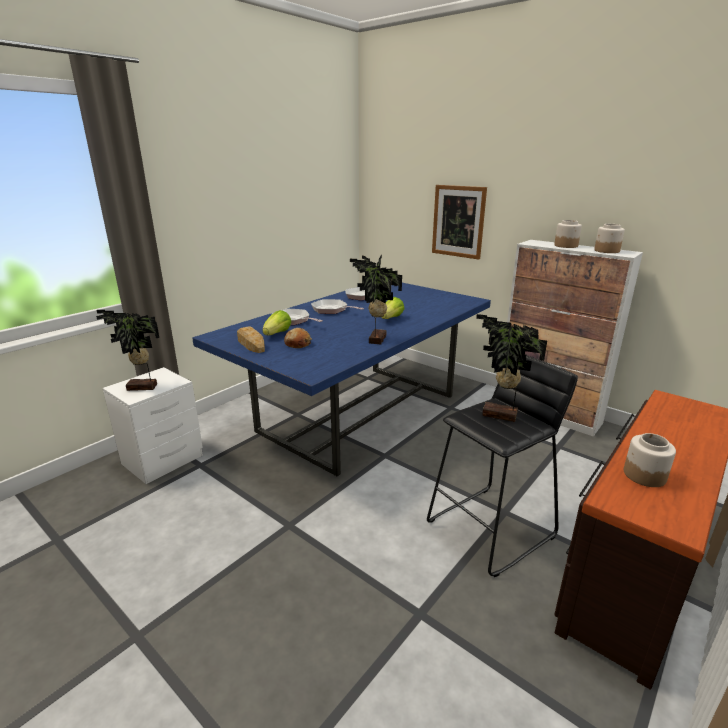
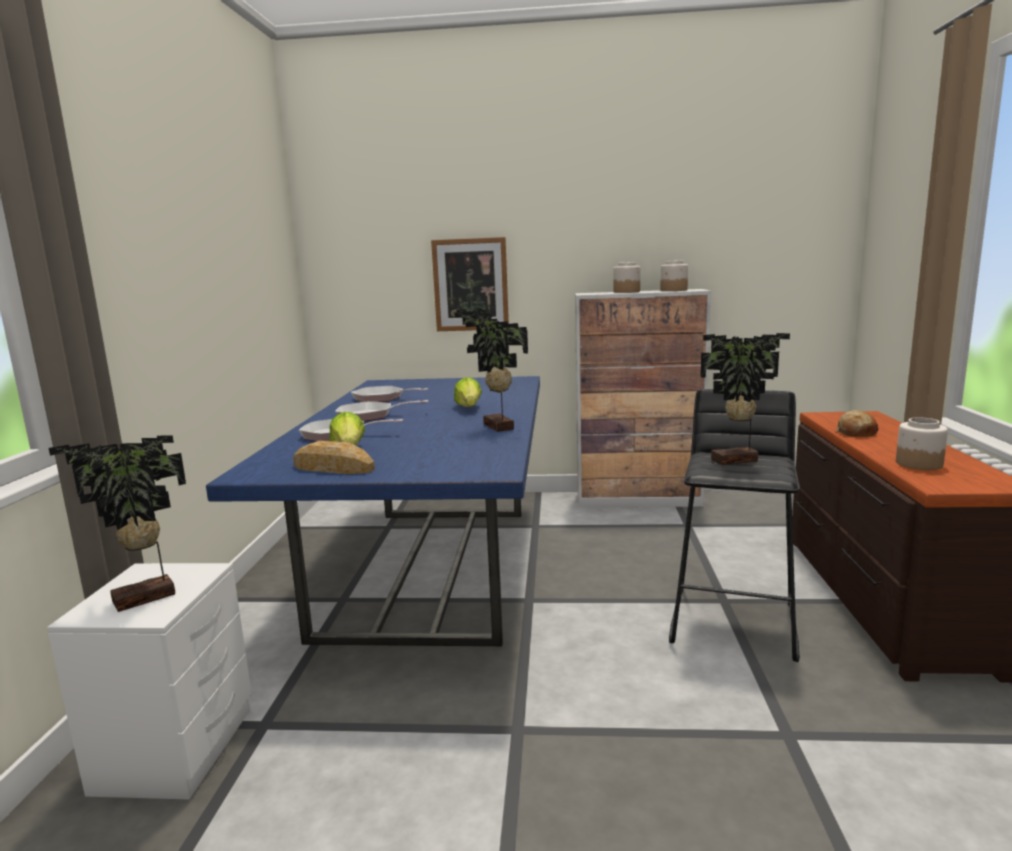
camera: 35 degrees left, 10 degrees down
(298, 344) = (405, 452): bread -> bread (856, 432)

